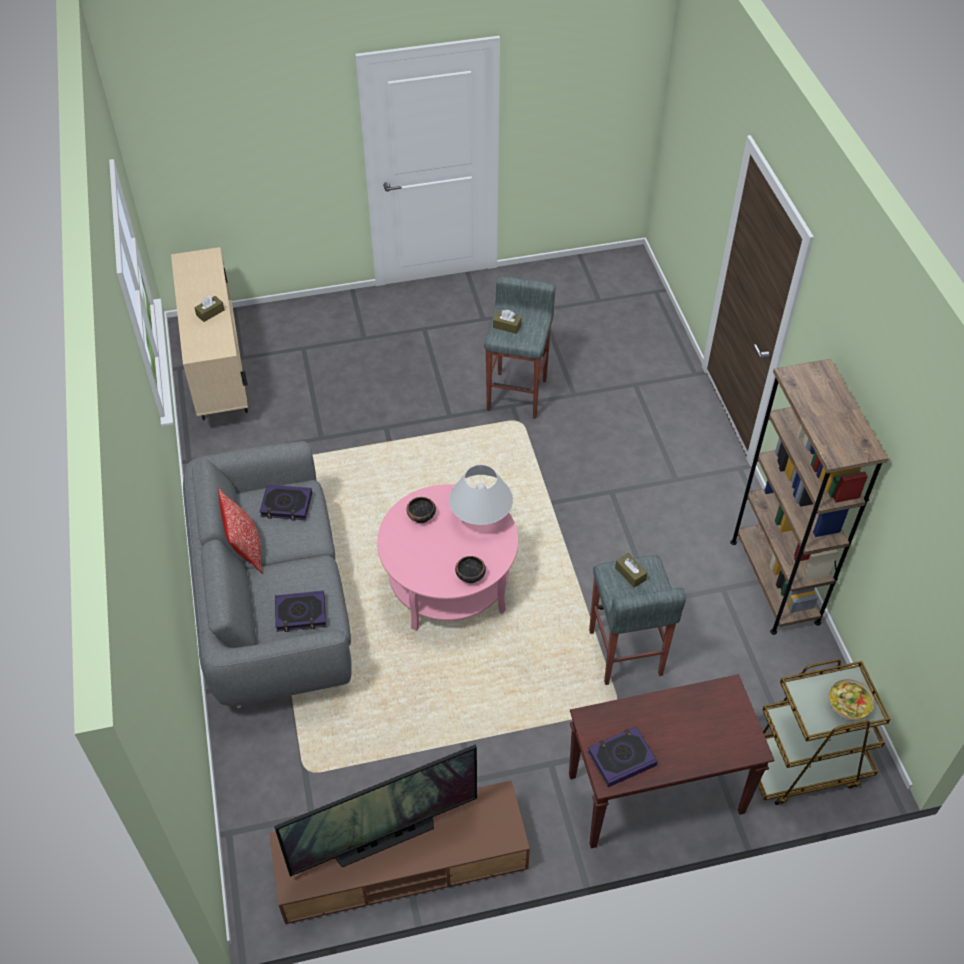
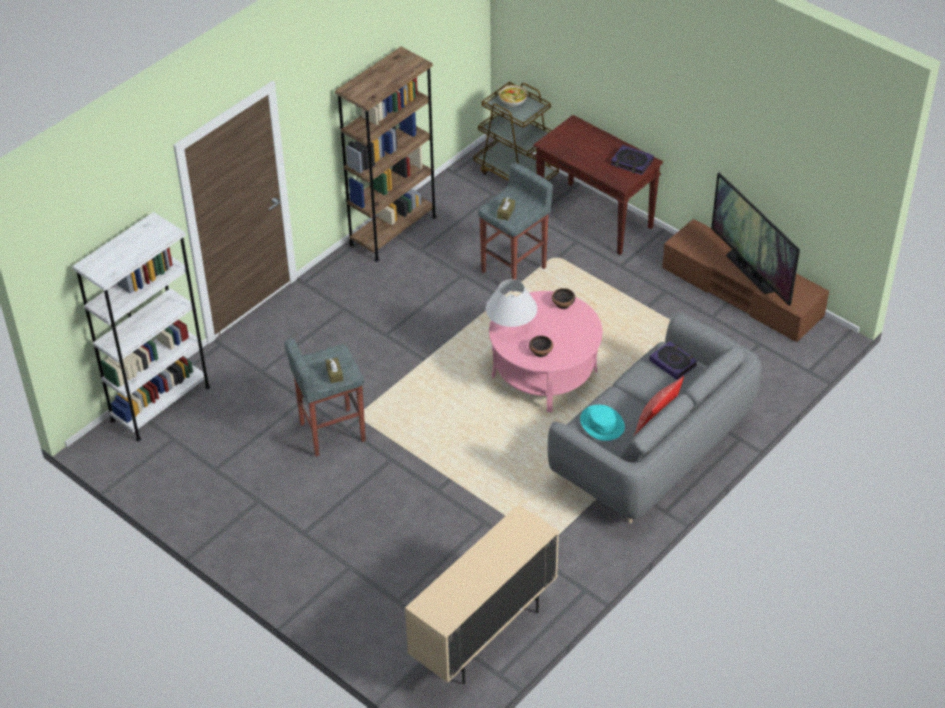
camera: 125 degrees left, 5 degrees down
(210, 313) = (489, 554): brown tissue box -> none
(286, 505) = (602, 423): book -> turquoise hat
(384, 838) = (750, 272): television -> television turned 150 degrees counterclockwise
(648, 309) = (160, 403): none -> white bookcase

